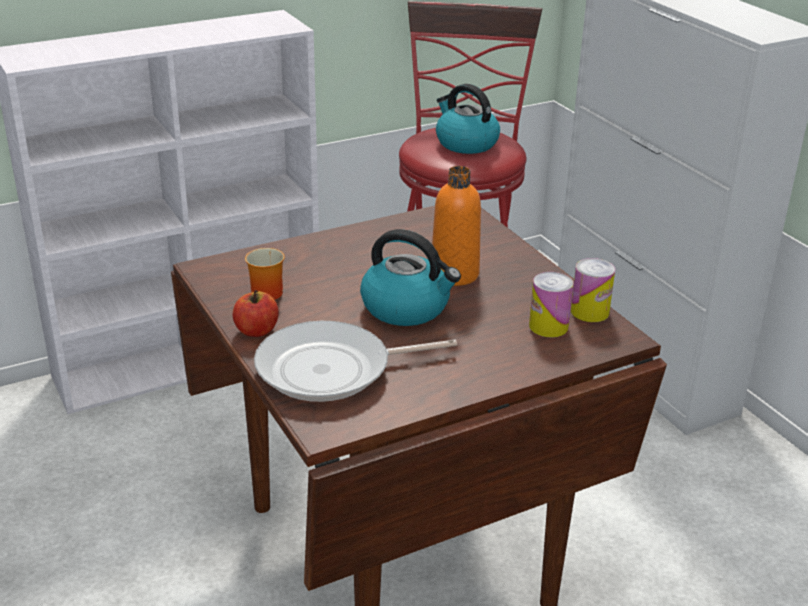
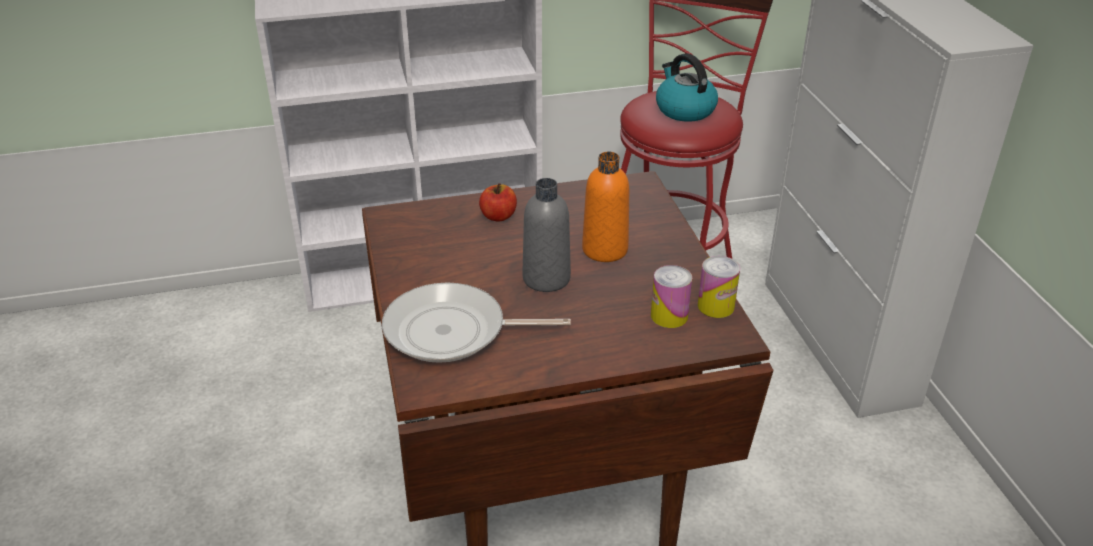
camera: 15 degrees right, 5 degrees up
(257, 330) = (405, 283): apple -> apple (498, 216)
(263, 291) = (427, 245): mug -> none
(407, 308) = (546, 278): kettle -> grey bottle

